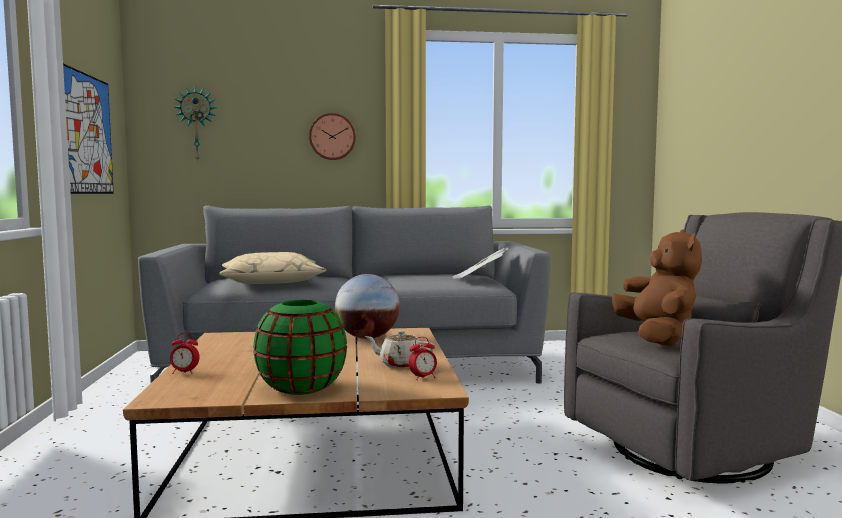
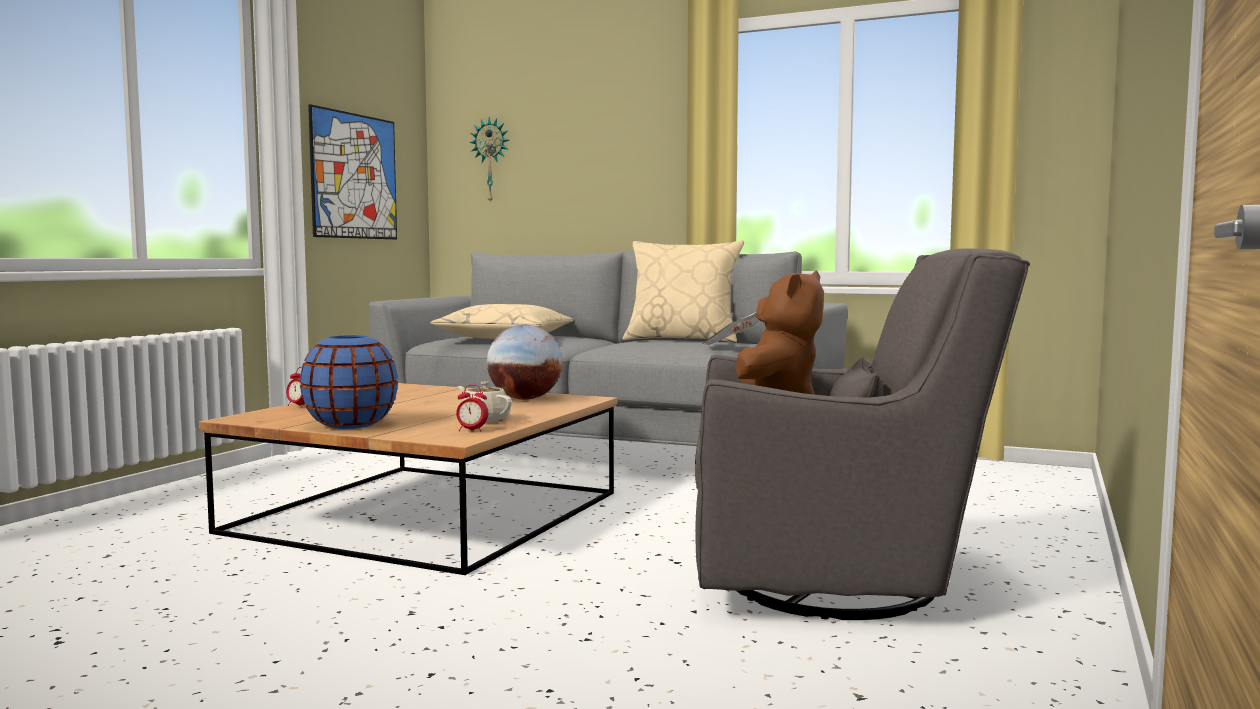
camera: 30 degrees right, 0 degrees up
(301, 388) = (350, 425): green vase -> blue vase
(332, 137) = (632, 167): wall clock -> none
(414, 274) = (682, 340): none -> beige pillow

